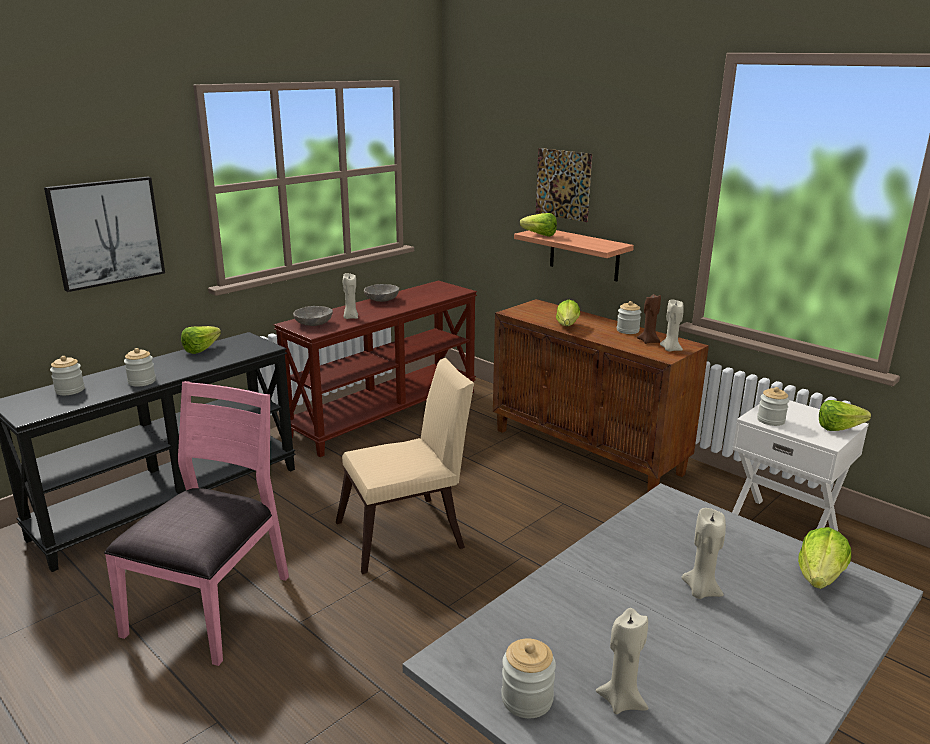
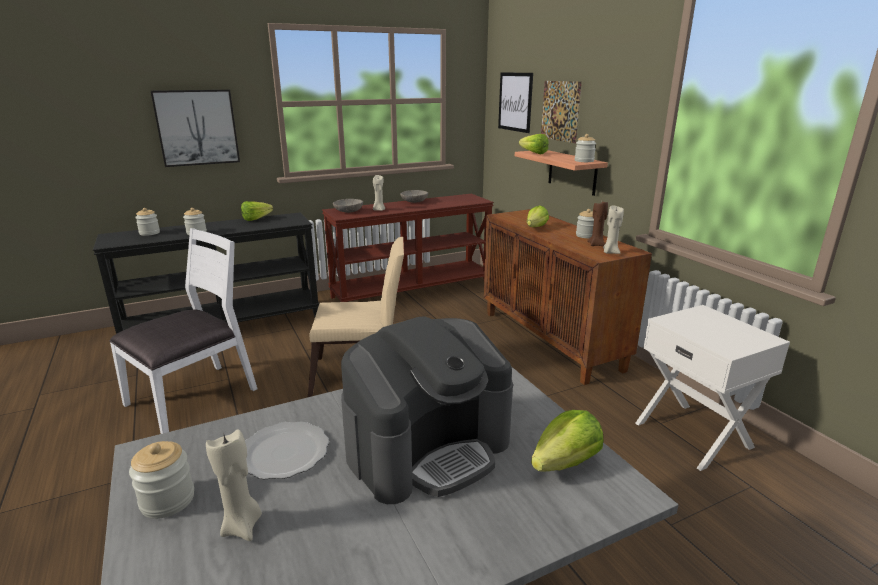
camera: 20 degrees right, 0 degrees up
(212, 605) = (194, 397): pink chair -> white chair
(493, 169) = (515, 102): none -> picture
(581, 628) = (283, 453): none -> plate
(700, 591) = (428, 447): beige candle -> coffee machine
(770, 420) = (681, 324): jar -> jar (584, 161)
(843, 429) = (755, 342): lettuce -> none

